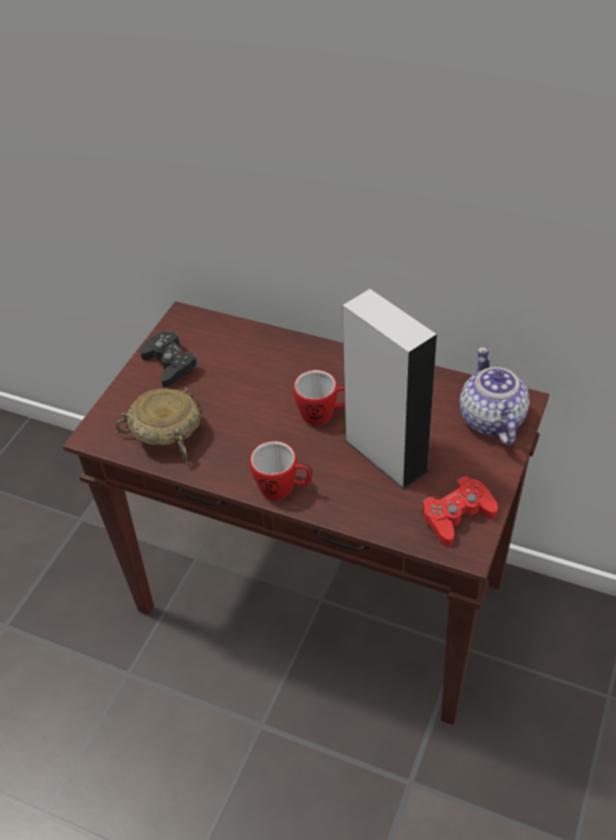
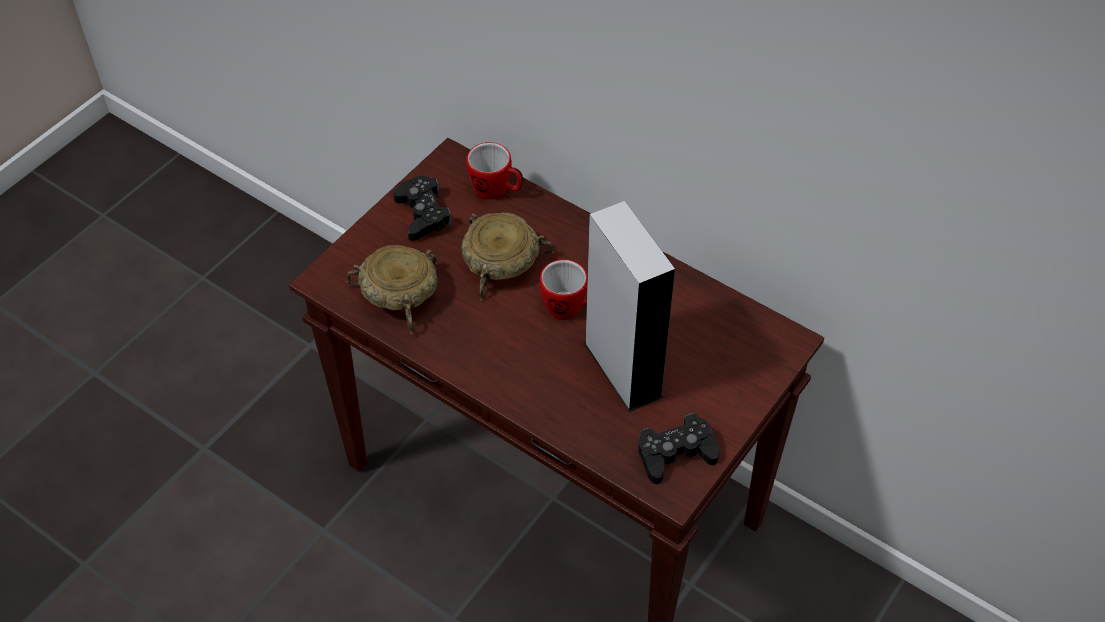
camera: 10 degrees right, 5 degrees up
(250, 388) = (500, 261): none -> beige bowl
(283, 488) = (504, 383): mug -> mug (496, 191)
(457, 516) = (675, 453): red game controller -> black game controller
(491, 420) = (749, 354): teapot -> none

